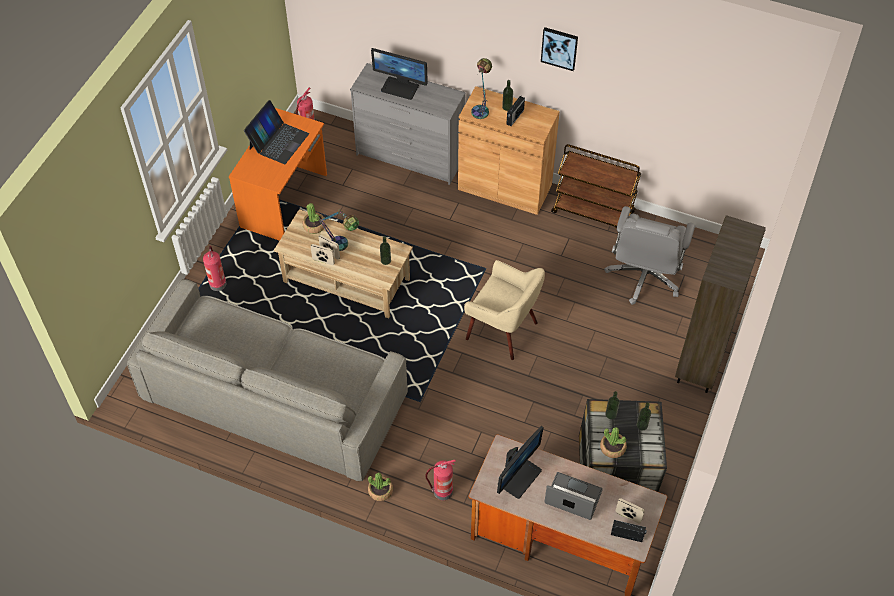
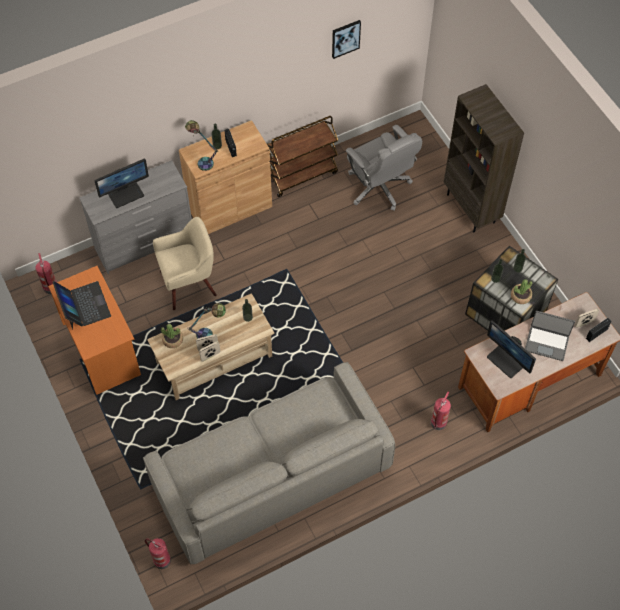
camera: 50 degrees left, 5 degrees up
(217, 284) = (134, 445): fire extinguisher -> fire extinguisher (161, 560)
(380, 491) = (405, 460): potted plant -> none
(503, 330) = (346, 296): beige armchair -> beige armchair (189, 284)
(519, 476) = (506, 360): monitor -> monitor turned 150 degrees clockwise
(559, 48) = (241, 72): picture -> picture (345, 38)
(572, 498) = (547, 343): laptop -> laptop turned 135 degrees counterclockwise

